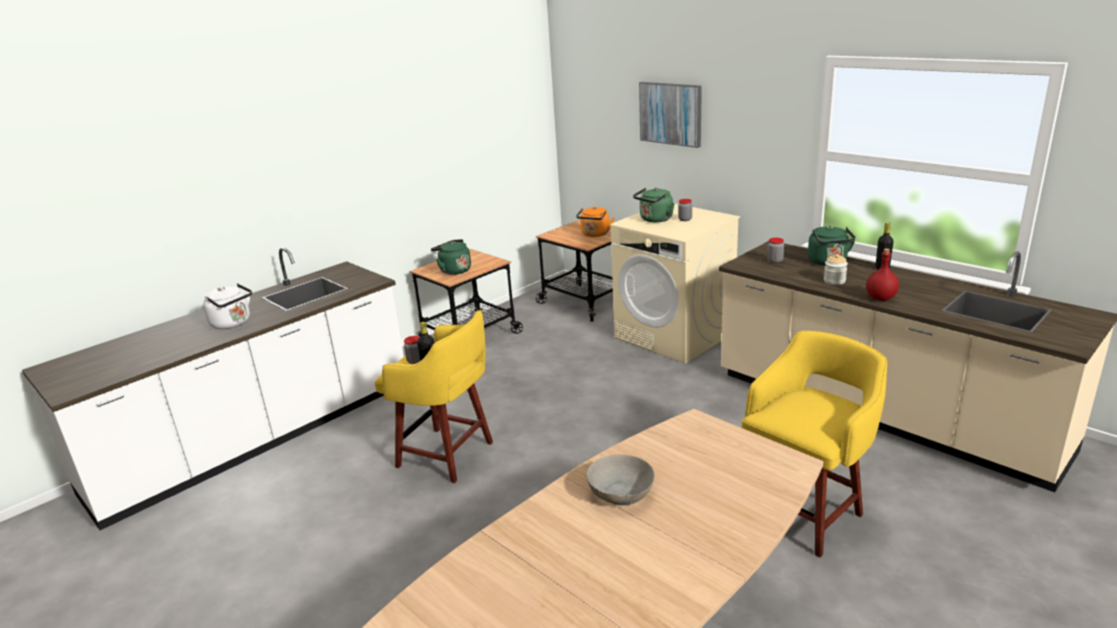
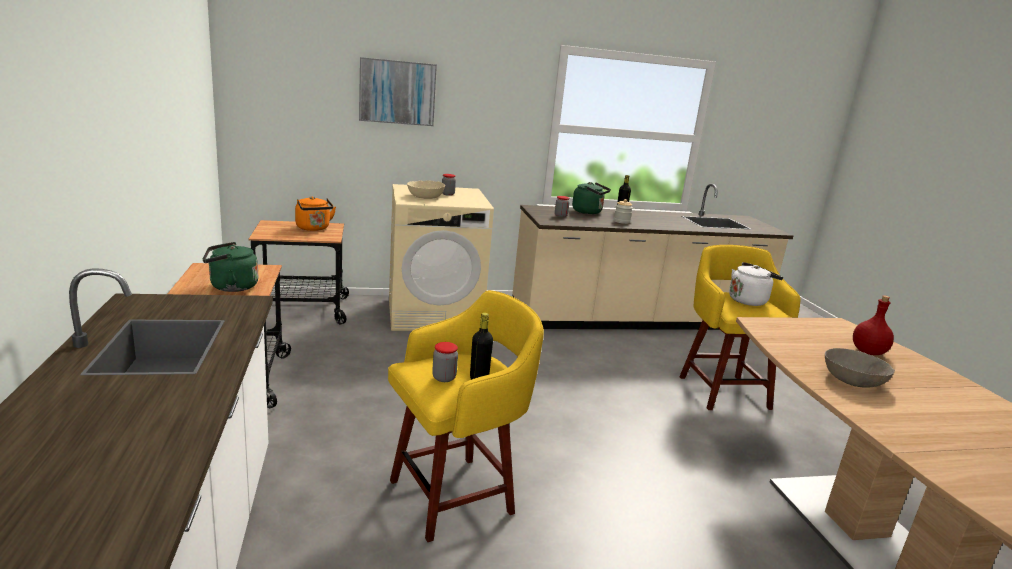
camera: 60 degrees left, 5 degrees down
(233, 323) = (136, 425): white kettle -> white kettle (749, 300)
(655, 220) = (425, 197): green kettle -> beige bowl
(880, 298) = (665, 226): red bottle -> red bottle (868, 352)

